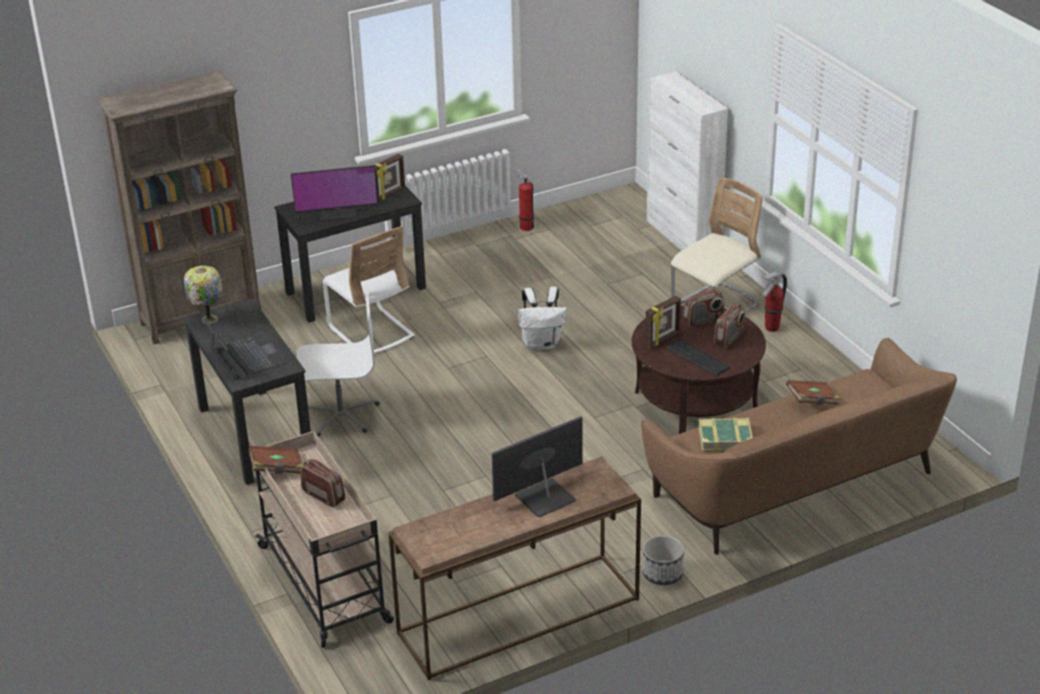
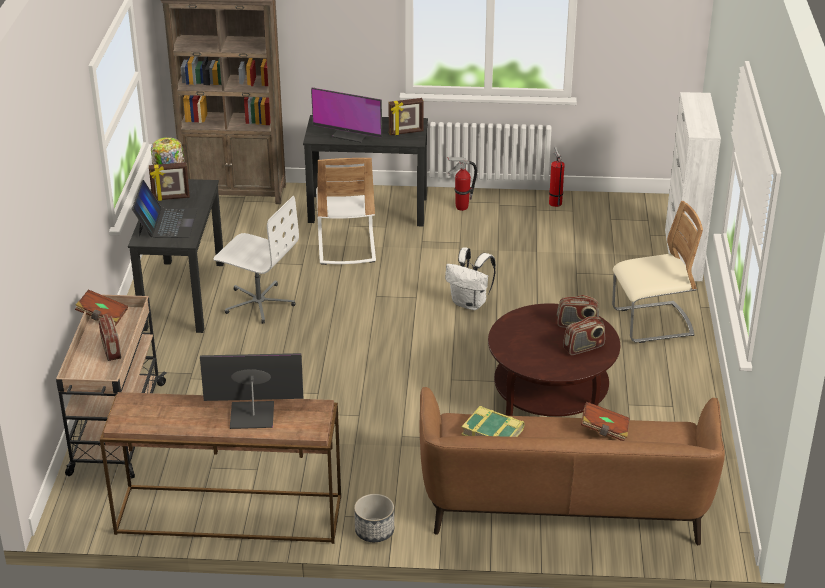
camera: 30 degrees right, 0 degrees up
(663, 340) = (524, 328): picture frame -> picture frame (171, 198)
(697, 358) = (536, 355): keyboard -> none
(771, 328) = (683, 361): fire extinguisher -> fire extinguisher (461, 207)

